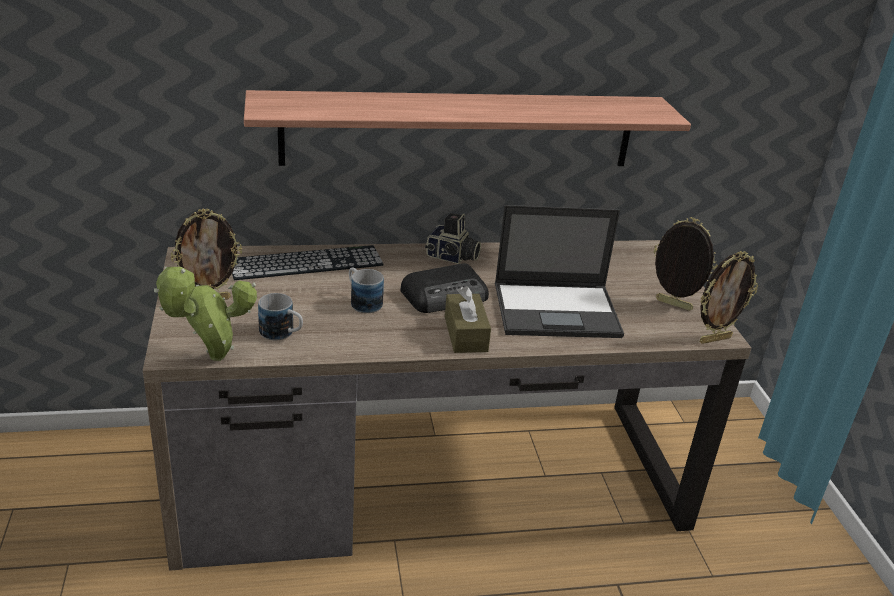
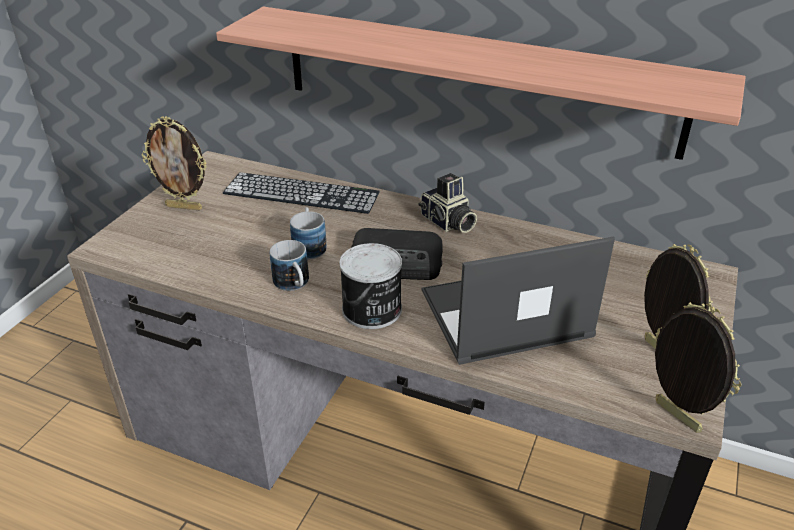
camera: 35 degrees right, 5 degrees up
(212, 359) = (126, 262): potted plant -> none
(282, 334) = (206, 256): mug -> mug (294, 285)
(465, 334) = (372, 310): brown tissue box -> can
(558, 310) = (503, 315): laptop -> laptop turned 135 degrees clockwise
(714, 339) = (675, 417): picture frame -> picture frame turned 135 degrees counterclockwise

